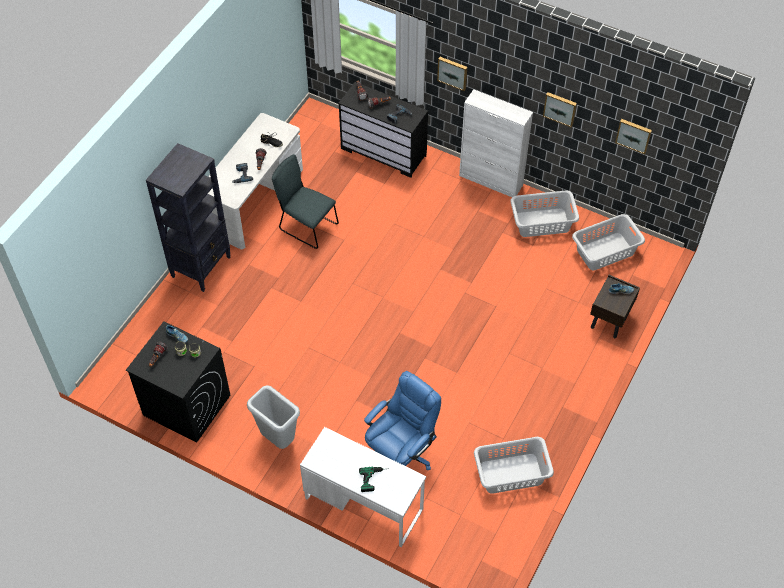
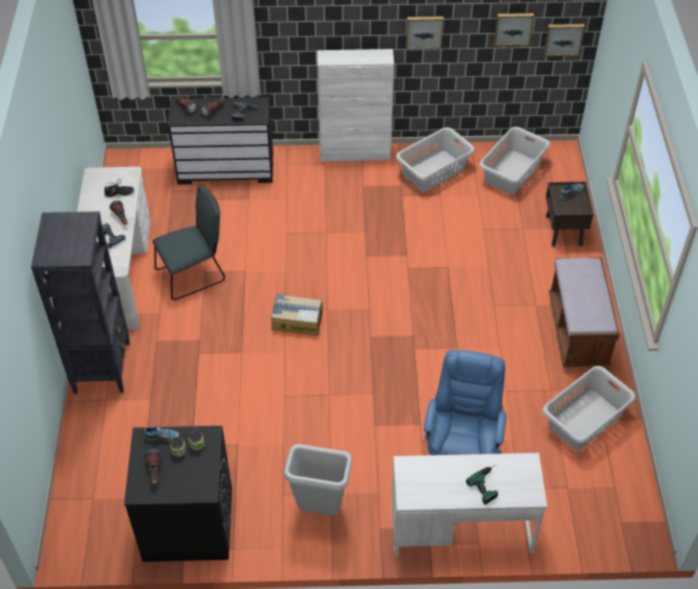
camera: 30 degrees left, 5 degrees down
(306, 226) = (194, 274): grey chair -> grey chair turned 150 degrees clockwise
(355, 295) = (297, 320): none -> cardboard box
(453, 72) = (288, 40): picture -> picture (563, 38)
(558, 404) = (577, 331): none -> brown bench

